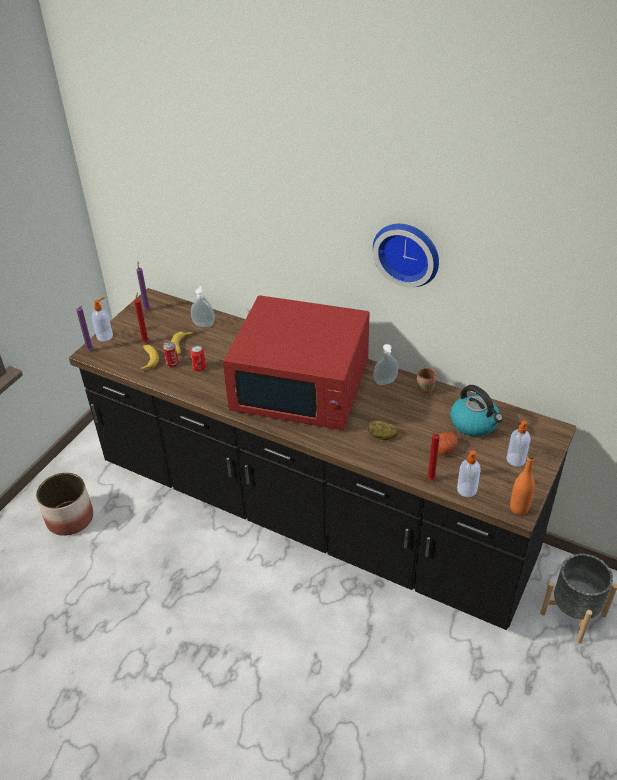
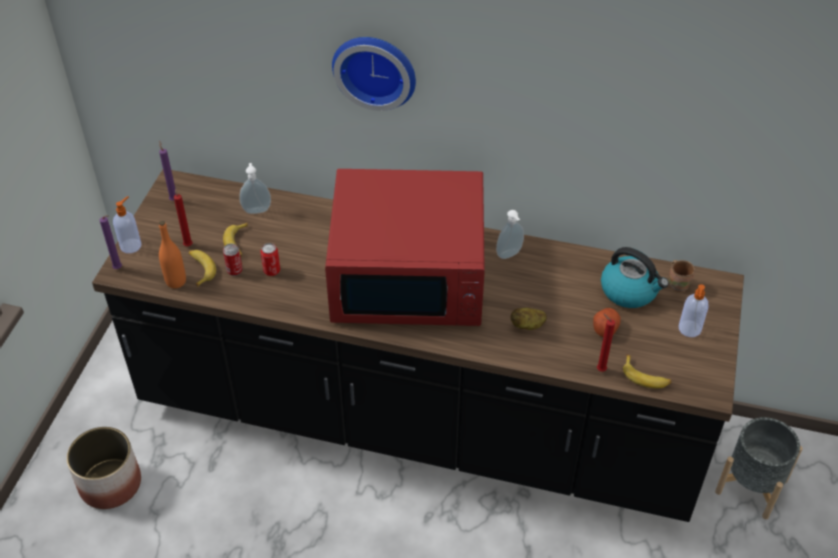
camera: 15 degrees left, 5 degrees up
(408, 252) = (532, 97): wall clock -> wall clock (376, 69)
(426, 388) = (559, 255): brown mug -> brown mug (678, 285)
(466, 490) = (645, 377): soap dispenser -> banana
(519, 508) = (710, 388): orange bottle -> orange bottle (176, 281)

